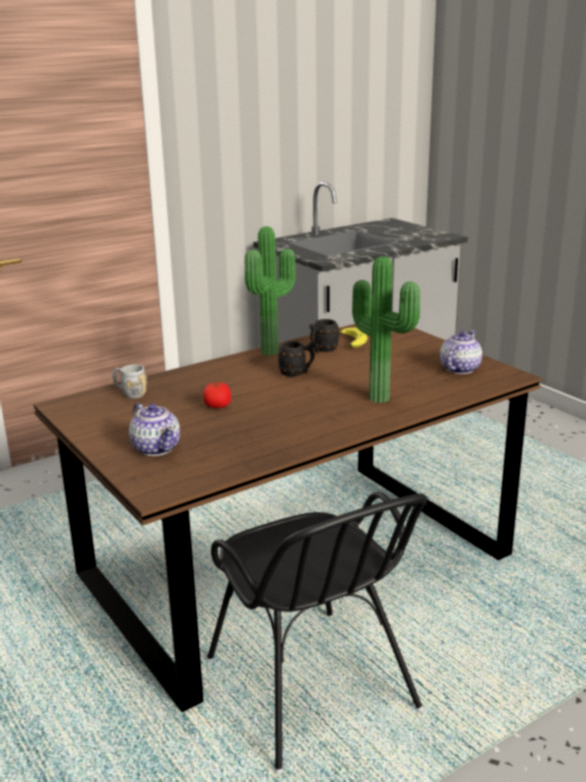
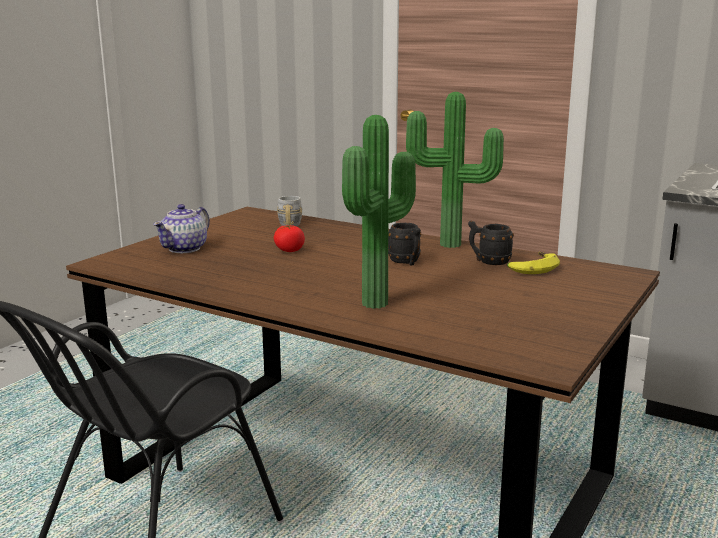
camera: 65 degrees right, 5 degrees down
(459, 369) = (526, 330): teapot -> none

